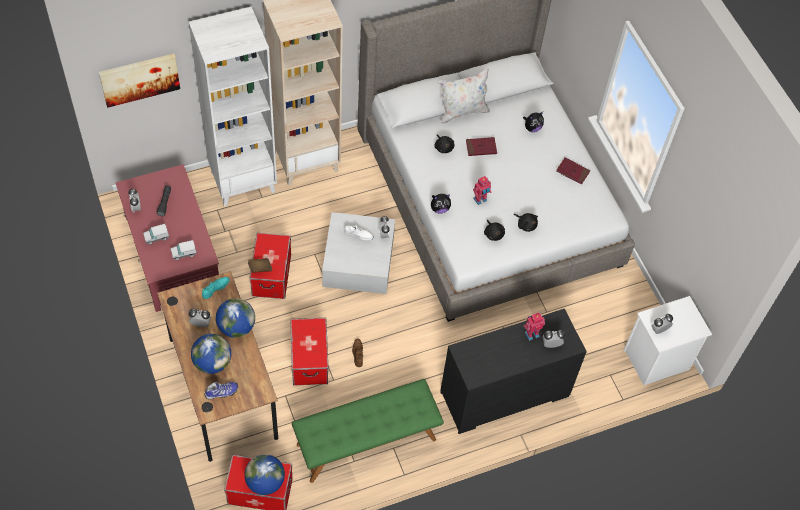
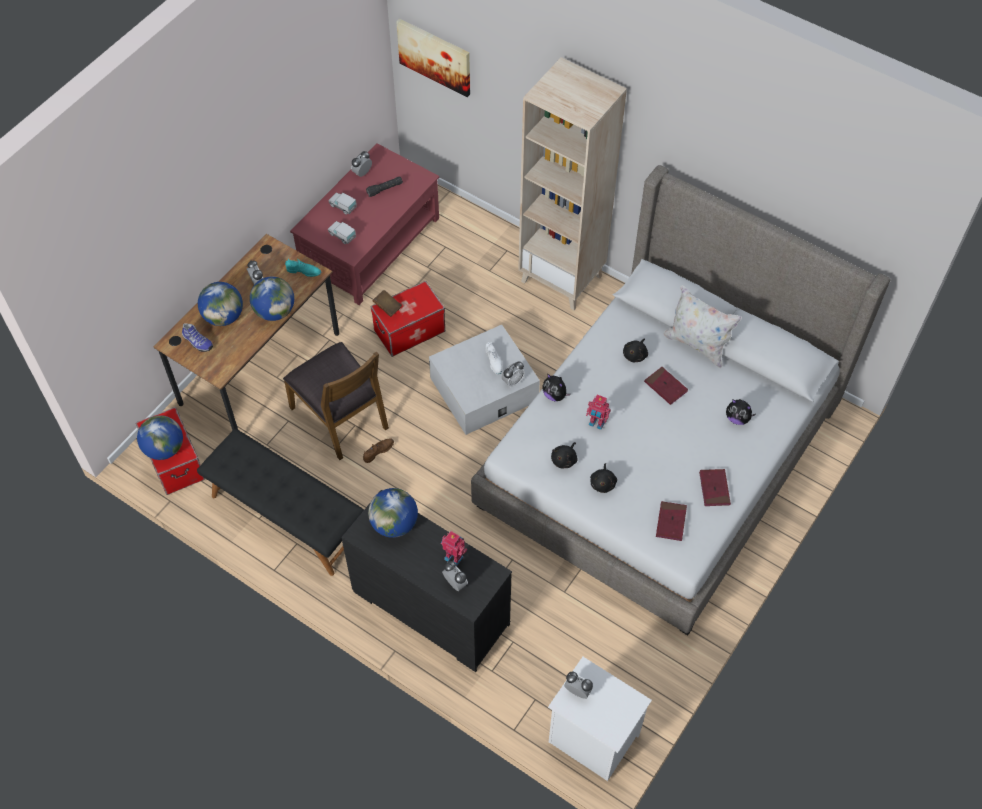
camera: 60 degrees right, 0 degrees up
(243, 181) = (494, 246): white bookcase -> none
(310, 360) = (341, 417): storage box -> brown chair
(366, 442) = (286, 517): green bench -> black bench
(481, 353) = (394, 524): none -> globe
(580, 208) = (671, 522): none -> red book

